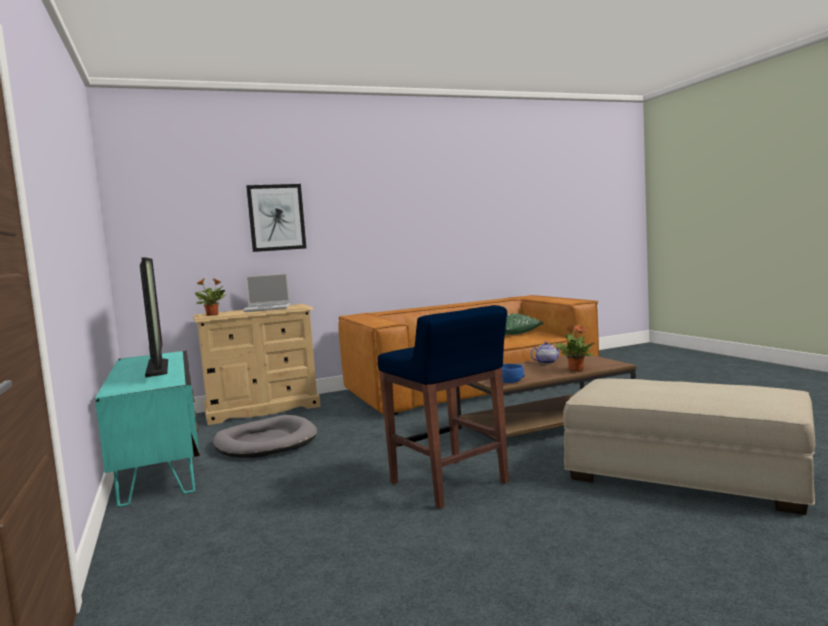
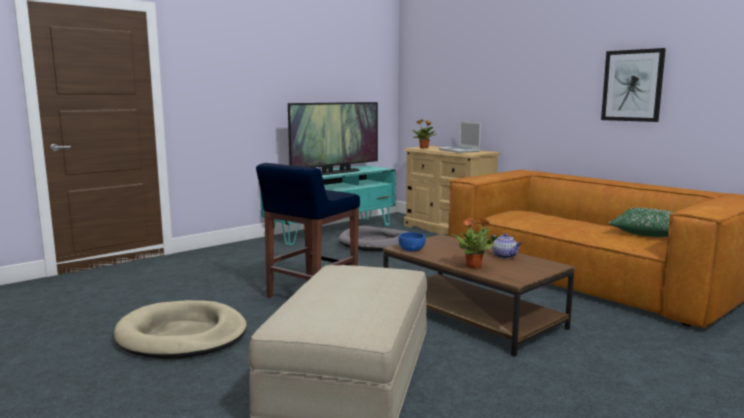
camera: 70 degrees right, 5 degrees up
(276, 217) = (492, 73): picture -> picture (632, 85)
(568, 565) = (182, 335): none -> beige dog bed

